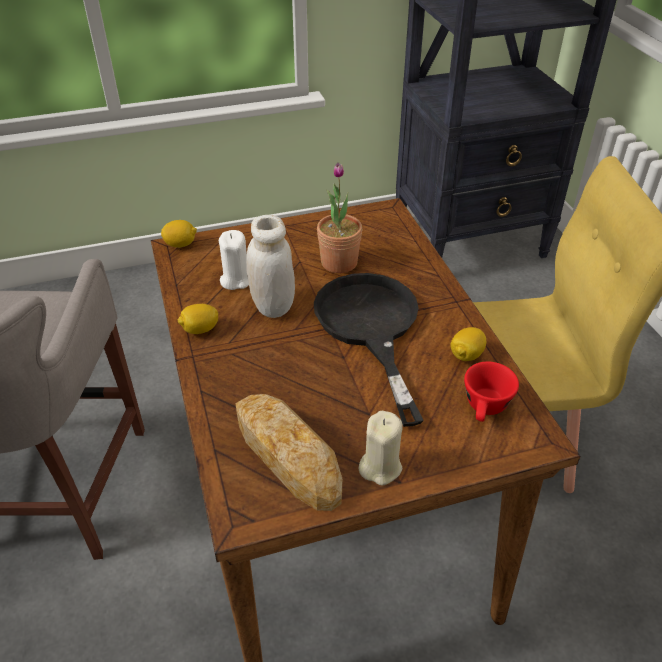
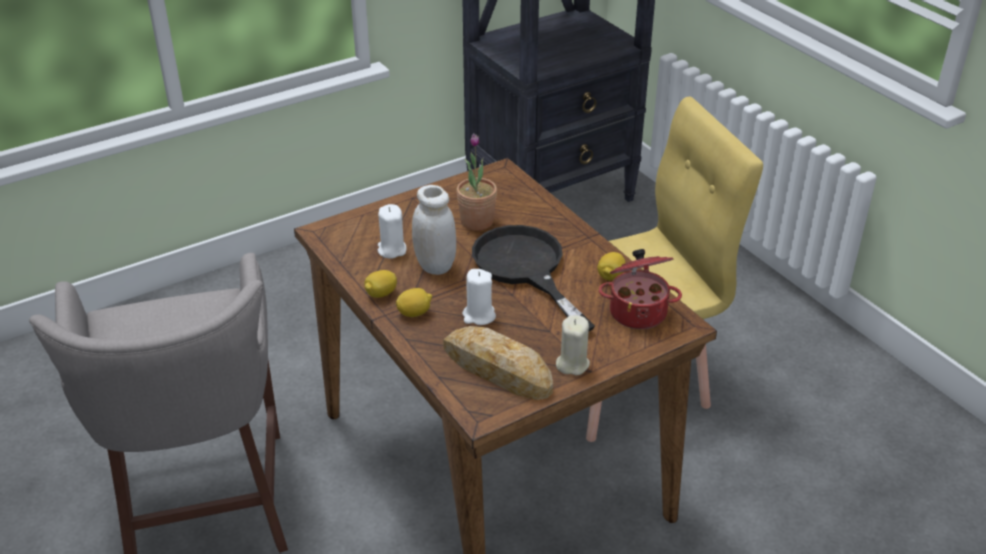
camera: 15 degrees left, 5 degrees down
(181, 244) = (325, 228): lemon -> lemon (414, 313)
(294, 377) = (479, 316): none -> white candle
(485, 409) = (638, 311): red cup -> cooking pot

